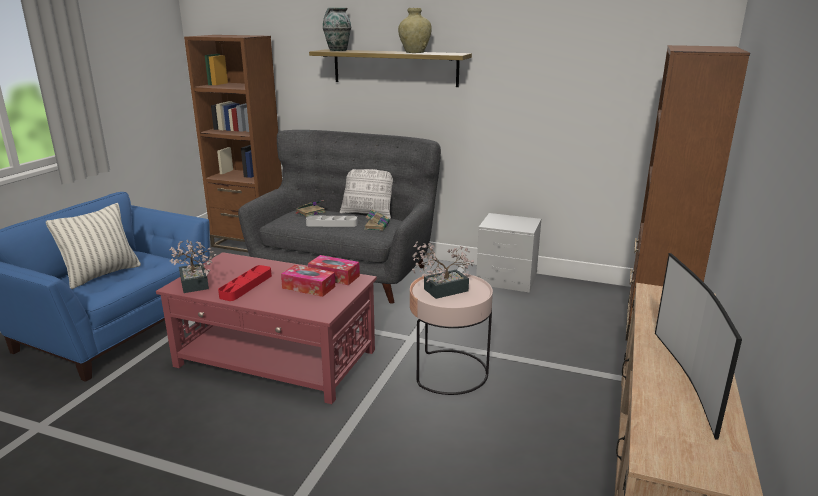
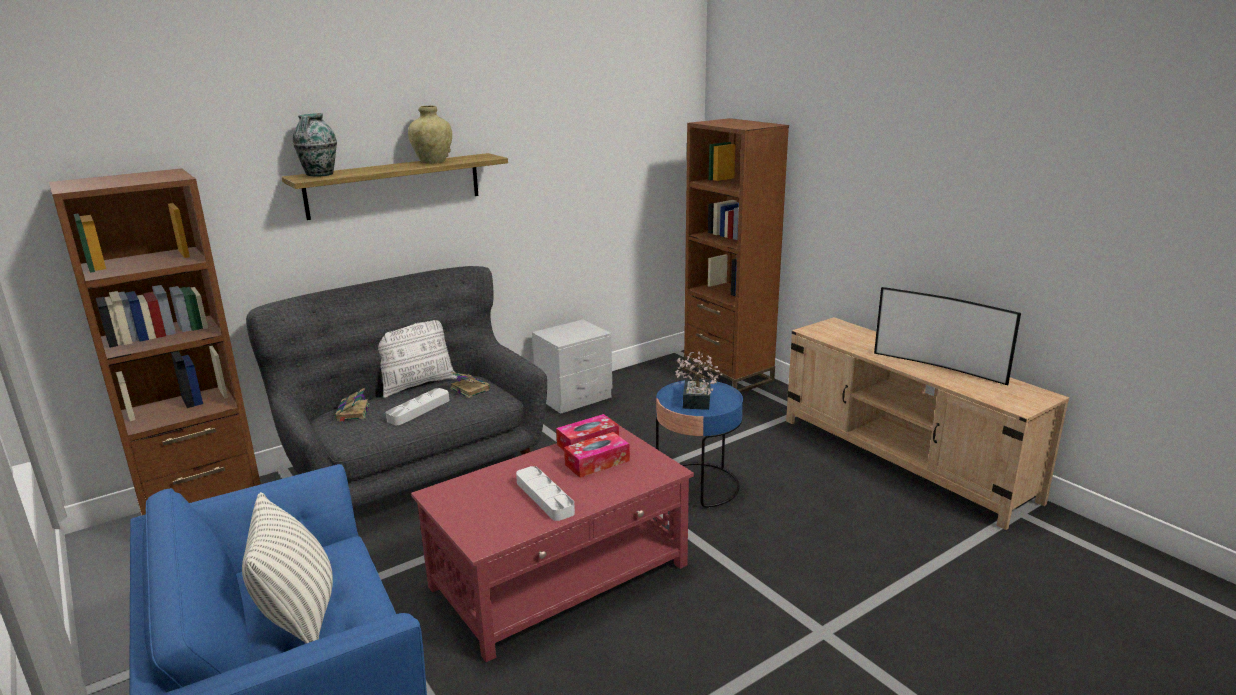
camera: 55 degrees left, 0 degrees up
(194, 286) = (497, 531): potted plant -> none
(246, 286) = (544, 497): red tray -> grey tray
(449, 372) = (698, 485): pink side table -> blue side table

